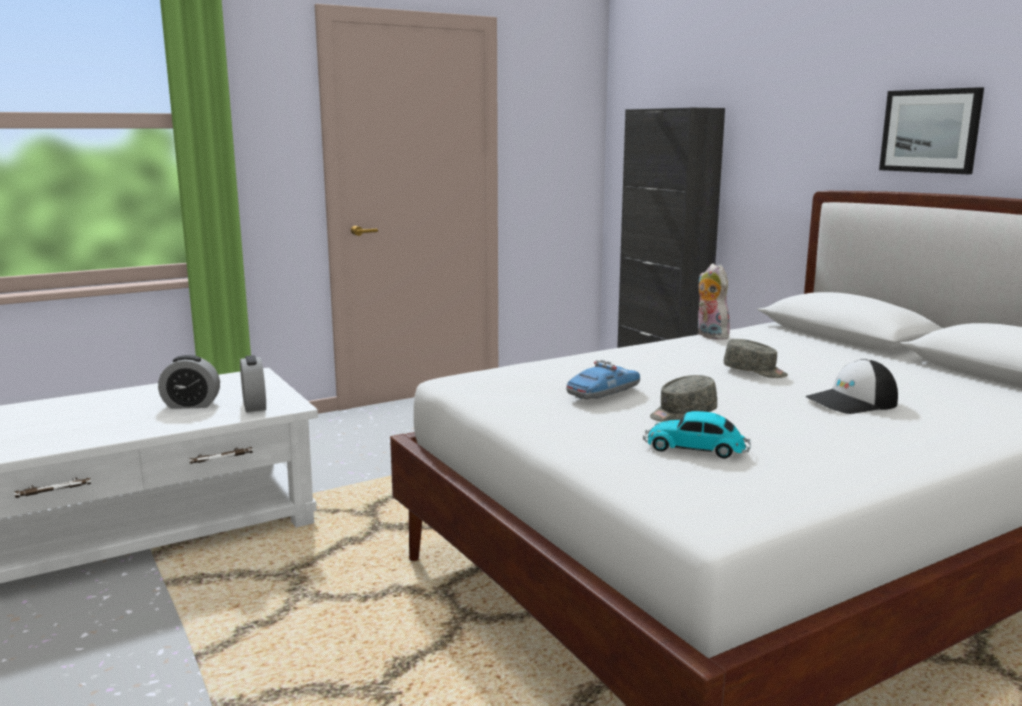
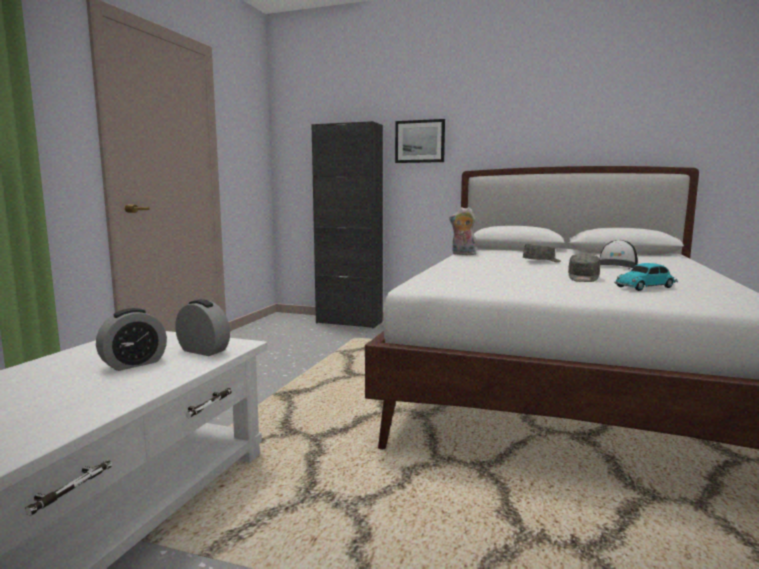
camera: 40 degrees left, 5 degrees down
(603, 391) = (522, 275): toy car -> none
(930, 131) = (527, 134): picture -> picture (420, 141)

